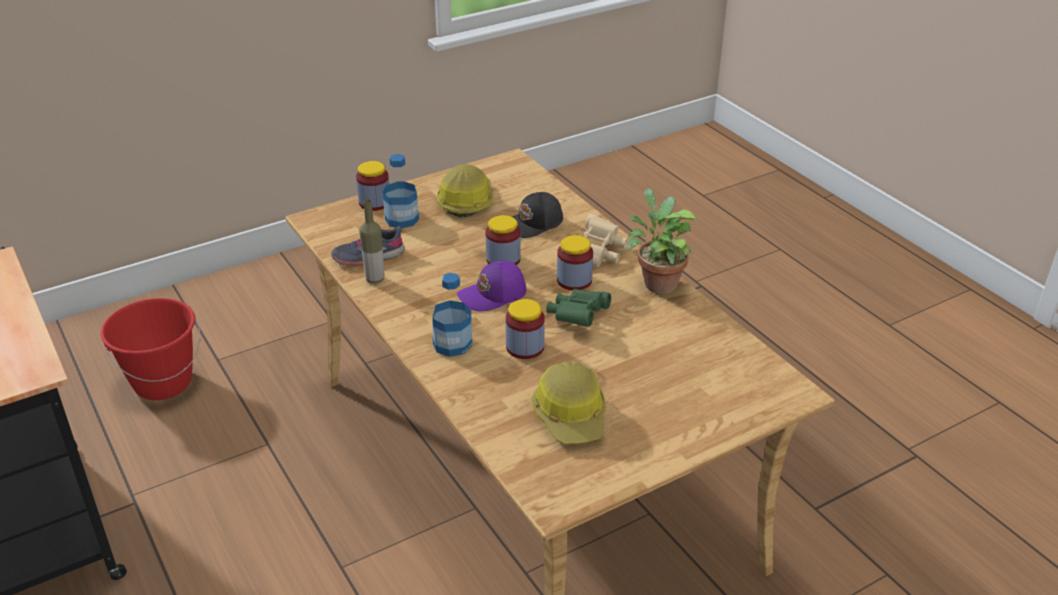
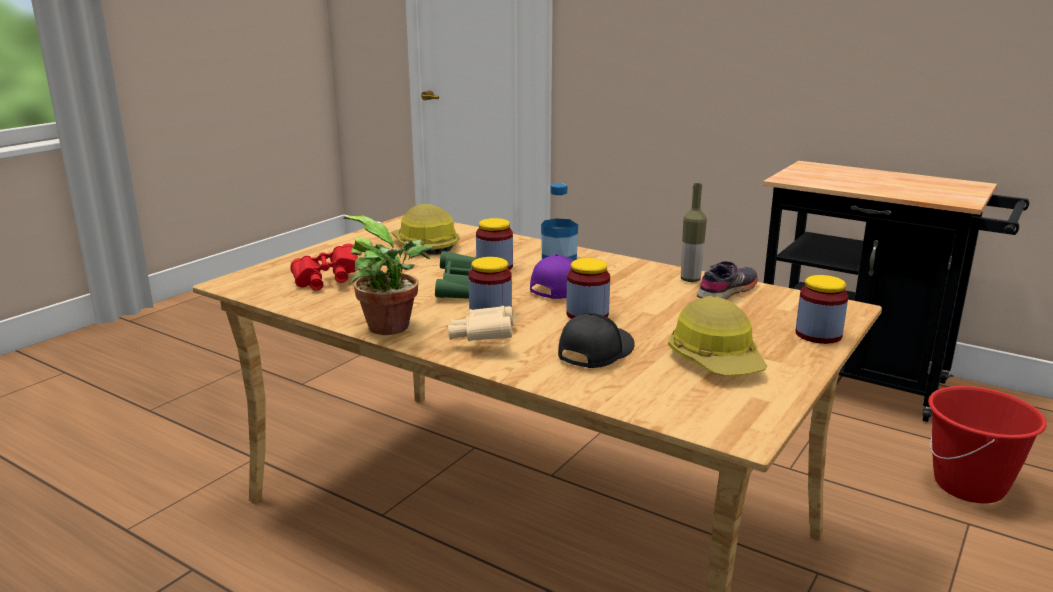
camera: 155 degrees right, 15 degrees down
(402, 219) = (755, 326): bottle -> none
(698, 366) = (327, 281): none -> red binoculars

